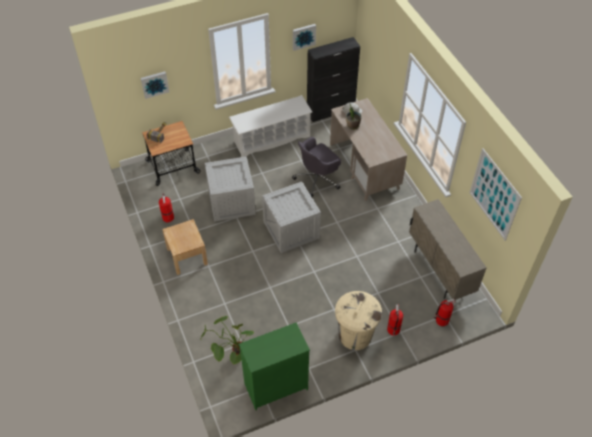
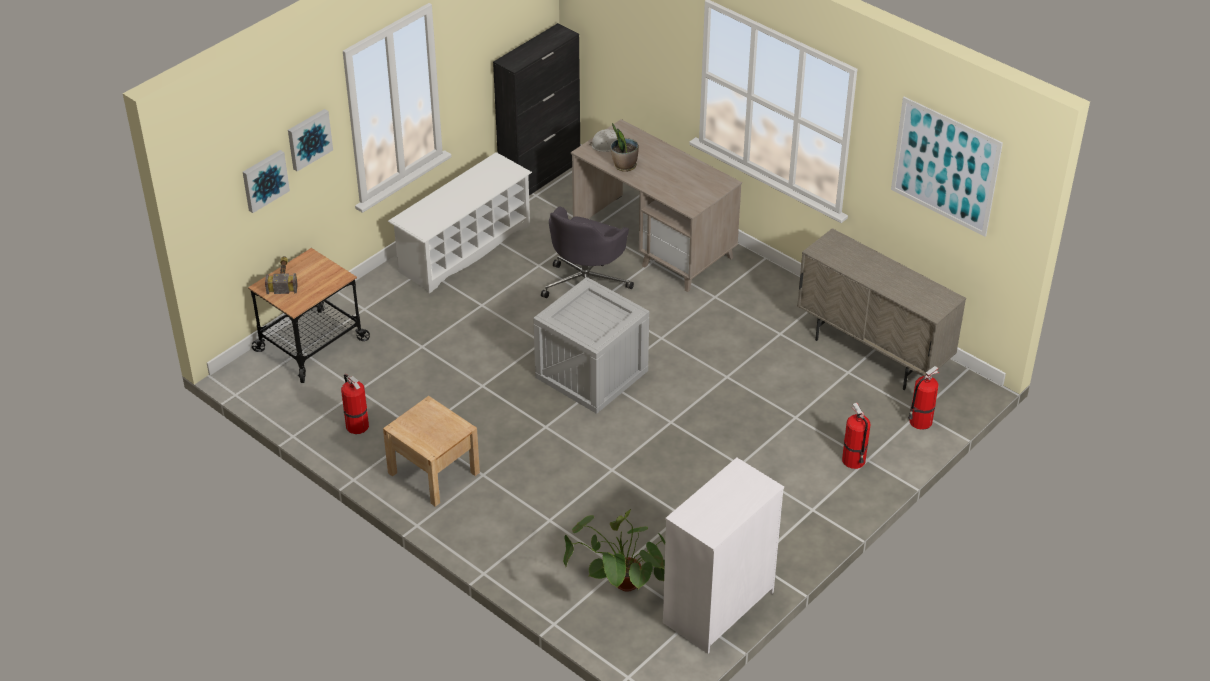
camera: 25 degrees left, 10 degrees down
(231, 201) = (456, 365): crate -> none
(276, 386) = (717, 607): green dresser -> white dresser
(303, 36) = (484, 37): picture -> picture (308, 139)
(355, 335) = (798, 489): beige trash can -> none

